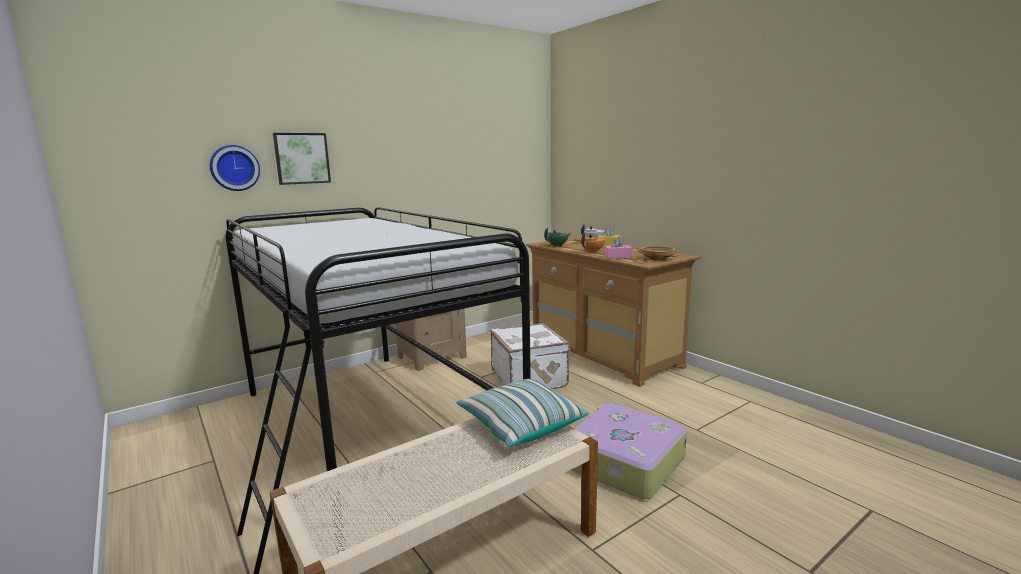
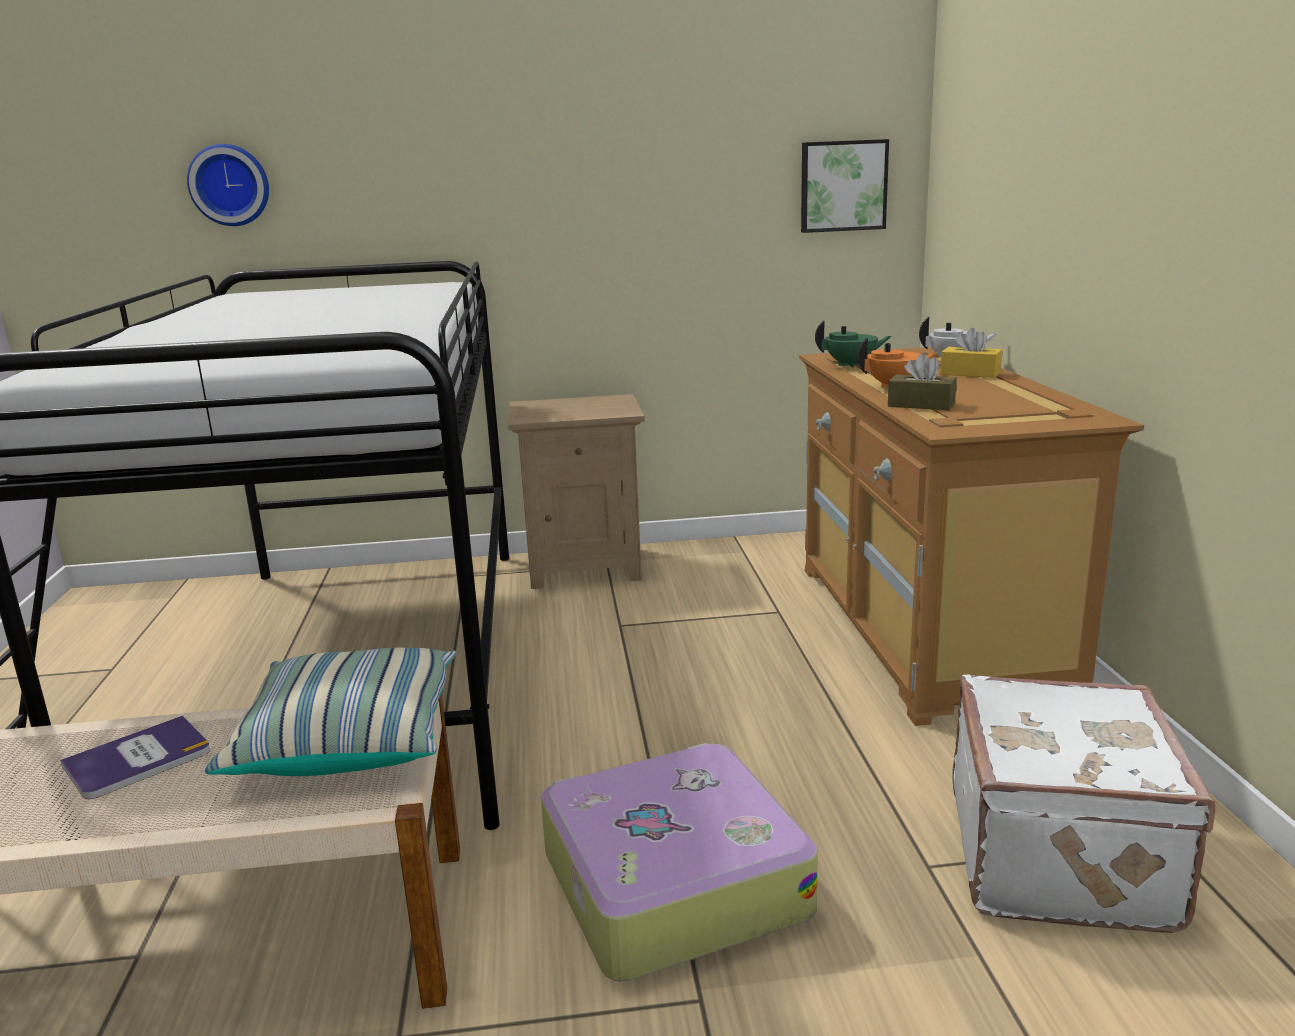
camera: 30 degrees right, 5 degrees up
(302, 158) = (345, 165): picture -> picture (842, 186)
(434, 459) = (138, 759): none -> book
(530, 378) = (705, 650): white suitcase -> white suitcase (1063, 856)
(617, 257) = (921, 405): pink tissue box -> brown tissue box
(657, 259) = (1006, 420): beige bowl -> none

